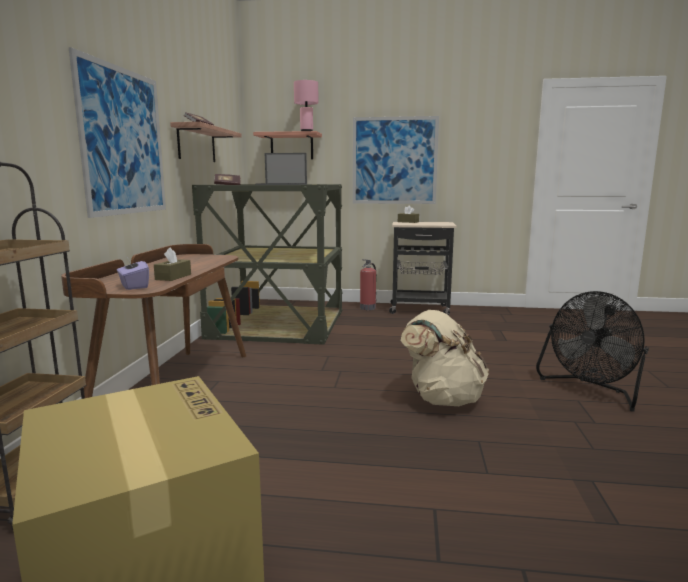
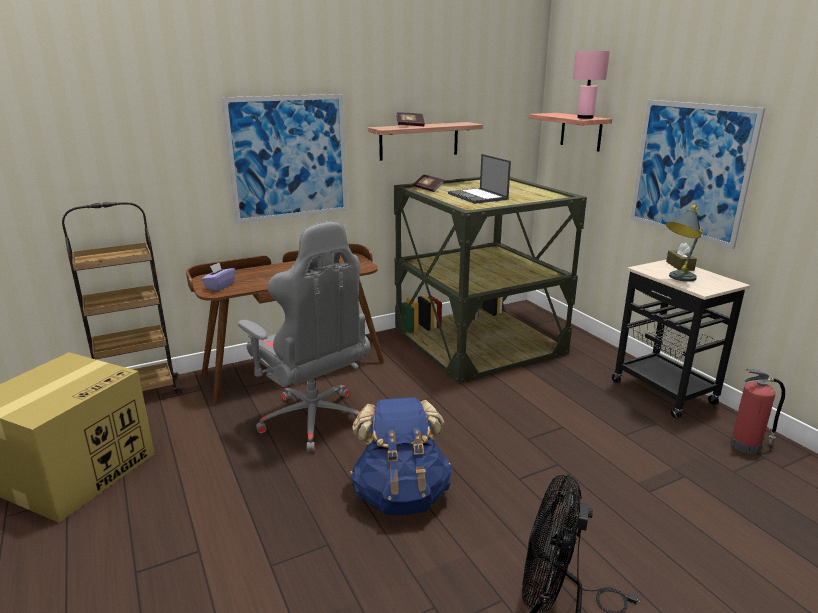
camera: 55 degrees right, 10 degrees up
(173, 277) = (261, 284): brown tissue box -> none
(285, 403) = (312, 419): none -> grey office chair
(368, 307) = (609, 361): fire extinguisher -> fire extinguisher (747, 445)
(426, 224) = (677, 279): none -> grey table lamp
(442, 399) = (401, 495): beige backpack -> blue backpack

